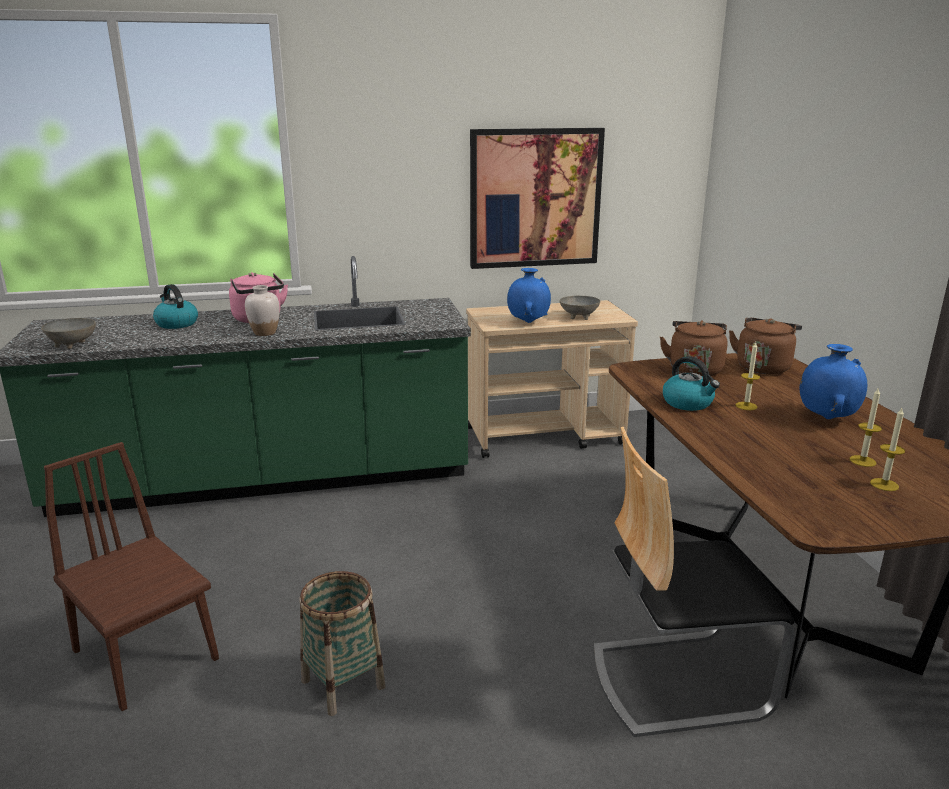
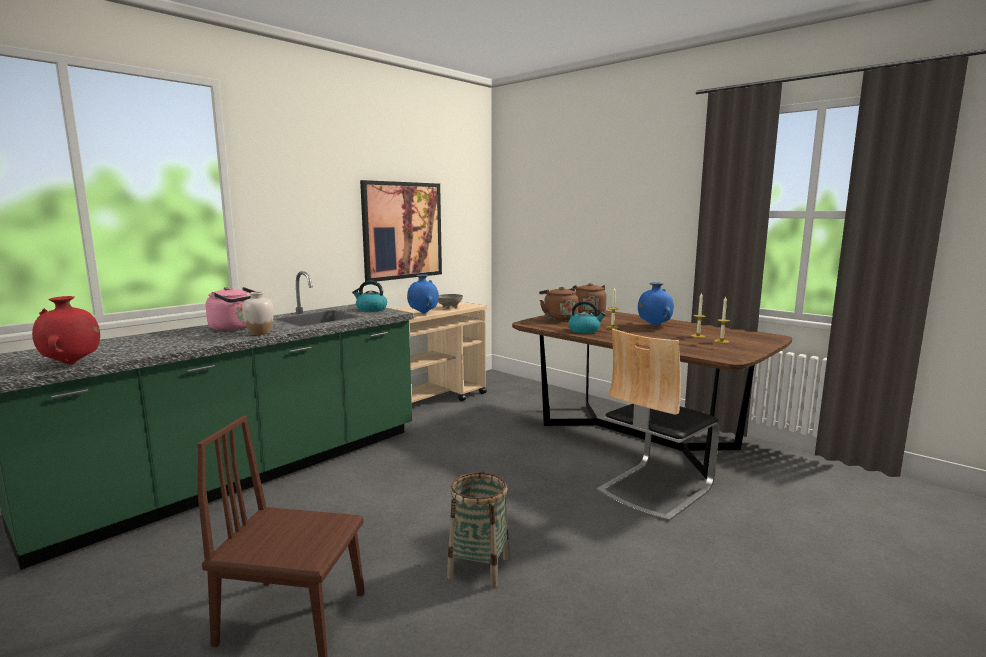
camera: 35 degrees left, 10 degrees down
(72, 345) = (72, 364): grey bowl -> red vase
(176, 324) = (157, 339): kettle -> kettle (371, 309)

